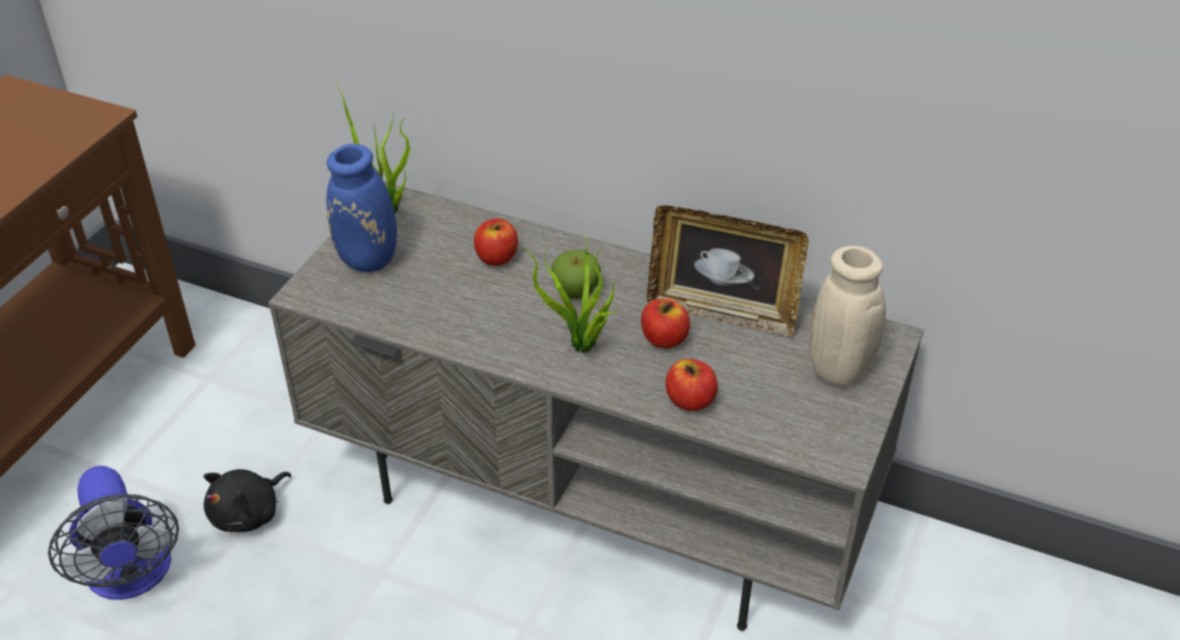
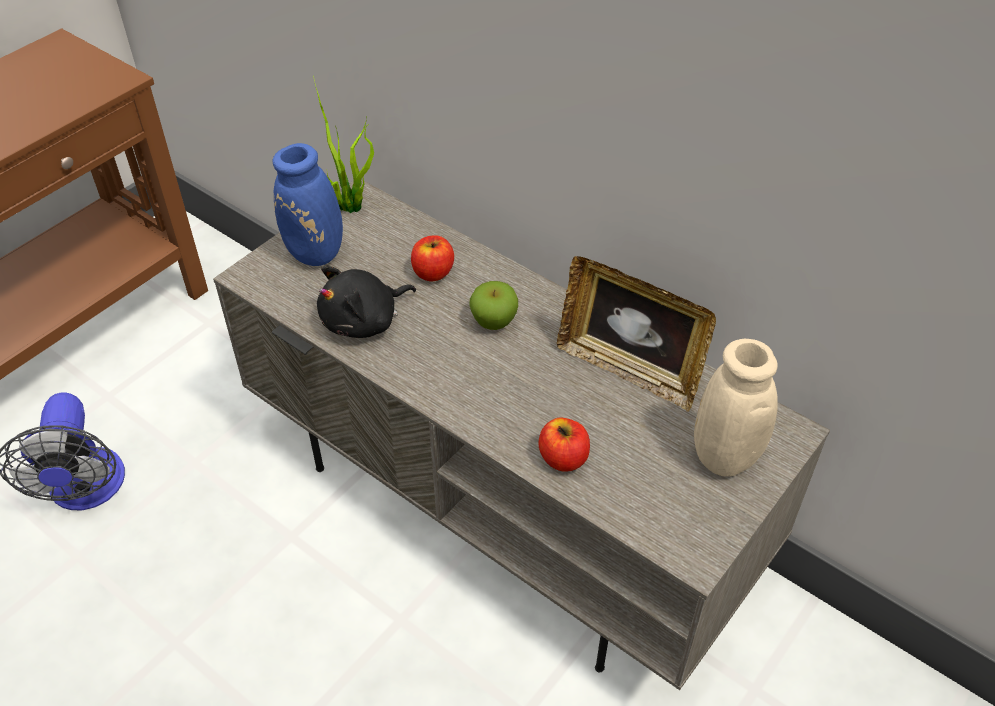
camera: 15 degrees right, 5 degrees up
(249, 514) = (200, 455): black plush toy -> black plush toy (364, 321)
(582, 347) = (479, 380): potted plant -> none
(664, 339) = (561, 387): apple -> none

